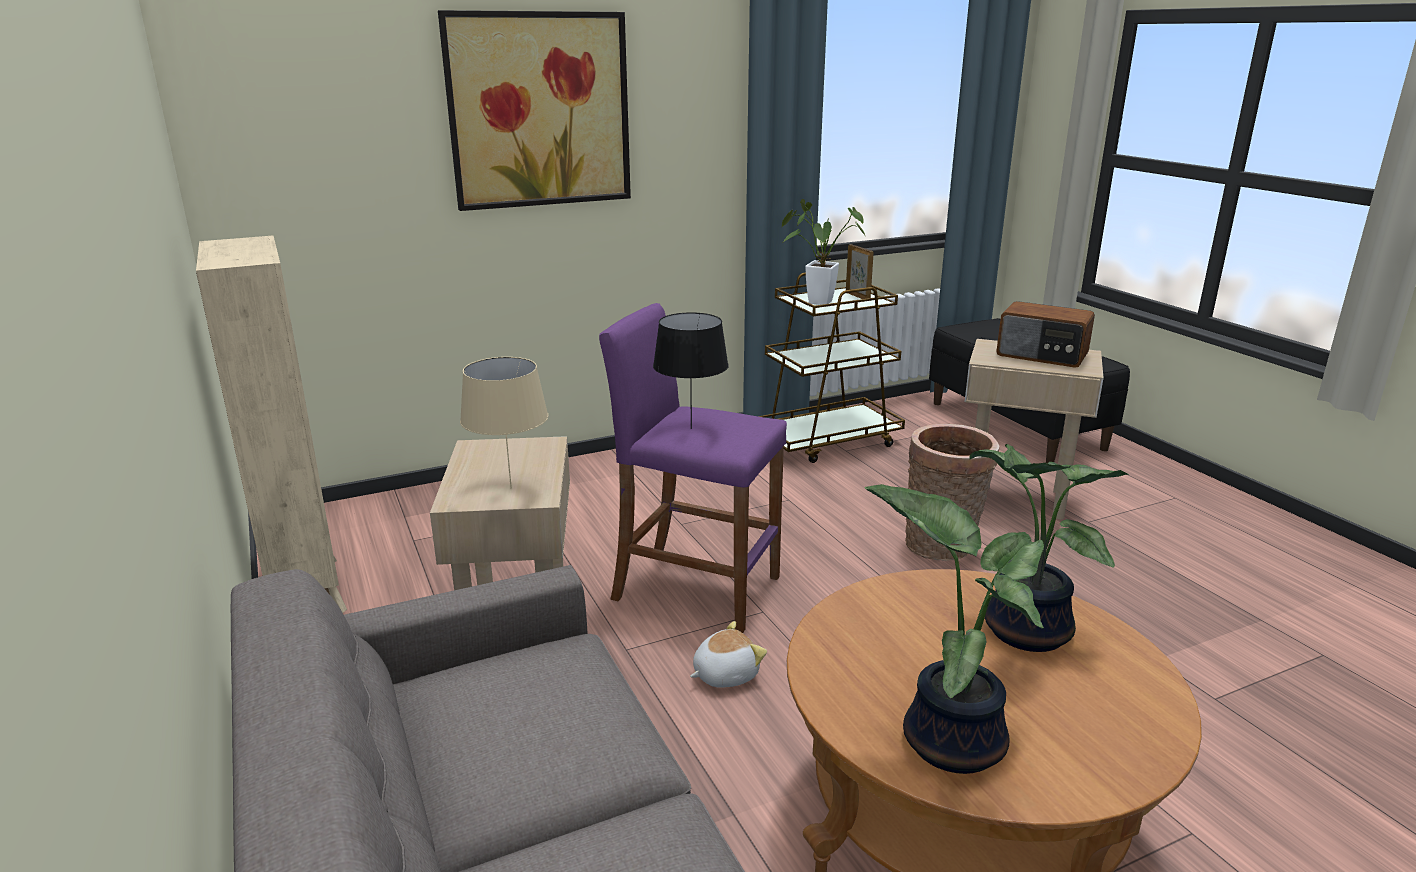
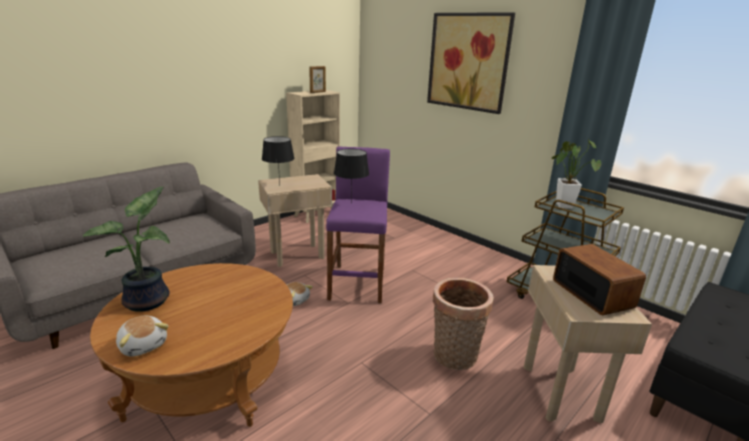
camera: 70 degrees right, 0 degrees up
(510, 489) = (279, 186): beige table lamp -> black table lamp
(858, 296) = (598, 215): picture frame -> picture frame (318, 92)
(1021, 631) = (233, 318): potted plant -> none
(1042, 355) = (592, 293): radio -> radio turned 150 degrees clockwise
(1117, 734) = (144, 344): none -> plush toy

